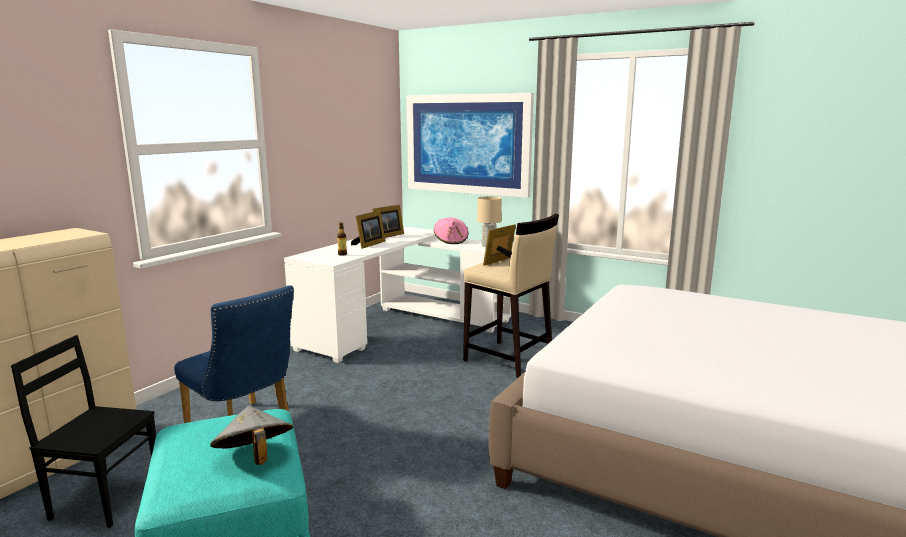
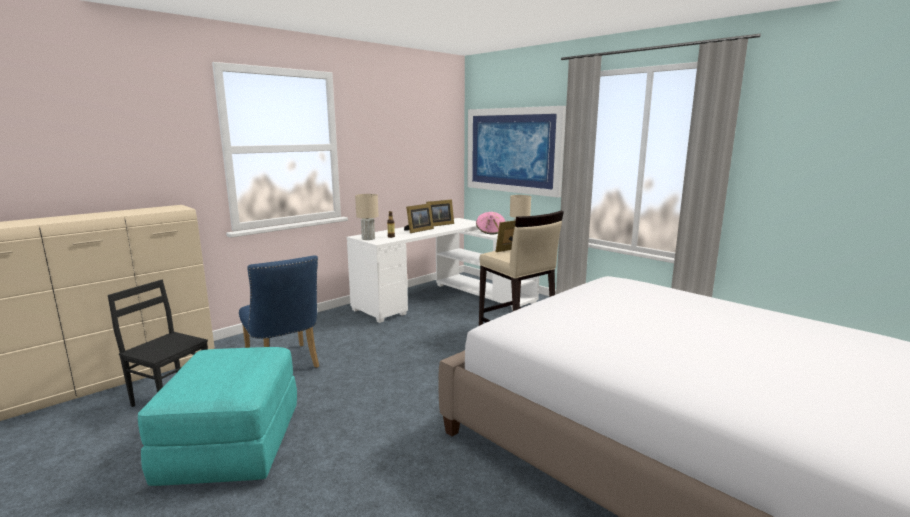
camera: 15 degrees right, 0 degrees up
(254, 458) = (237, 378): grey hat -> none
(315, 258) = (368, 238): none -> beige table lamp

